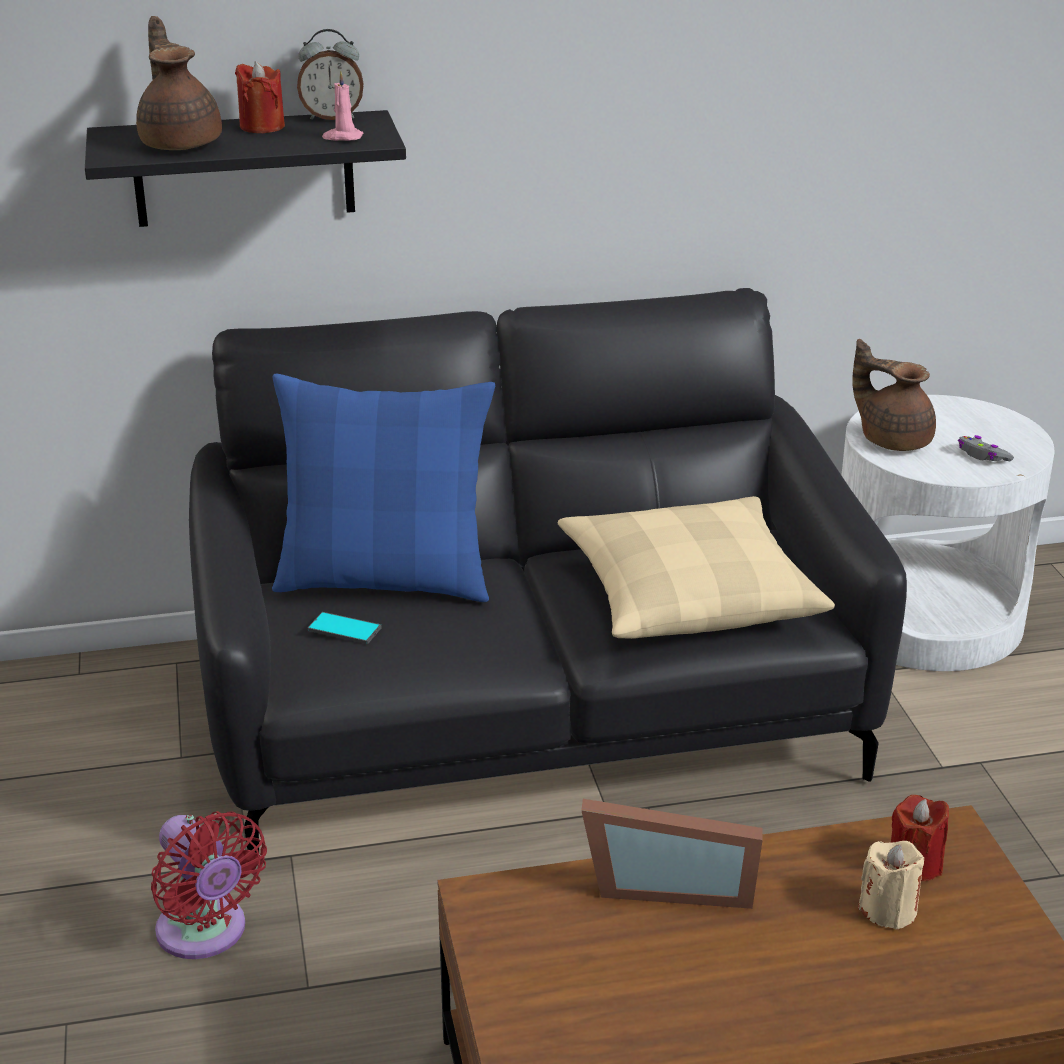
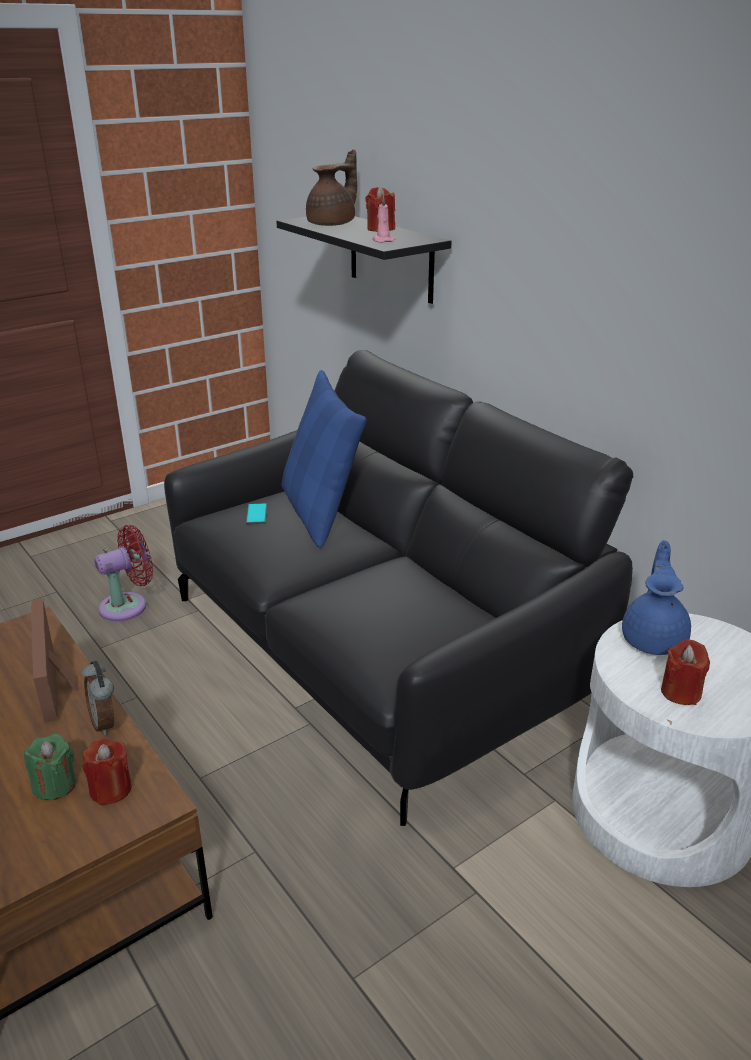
camera: 65 degrees right, 0 degrees up
(205, 934) = (128, 606): red fan -> red fan turned 150 degrees counterclockwise
(332, 117) = (417, 235): alarm clock -> alarm clock (105, 723)
(689, 592) = (385, 614): beige pillow -> none
(888, 910) = (55, 785): beige candle -> green candle
(893, 439) = (654, 638): brown teapot -> blue teapot
(982, 456) = (680, 692): grey game controller -> red candle

